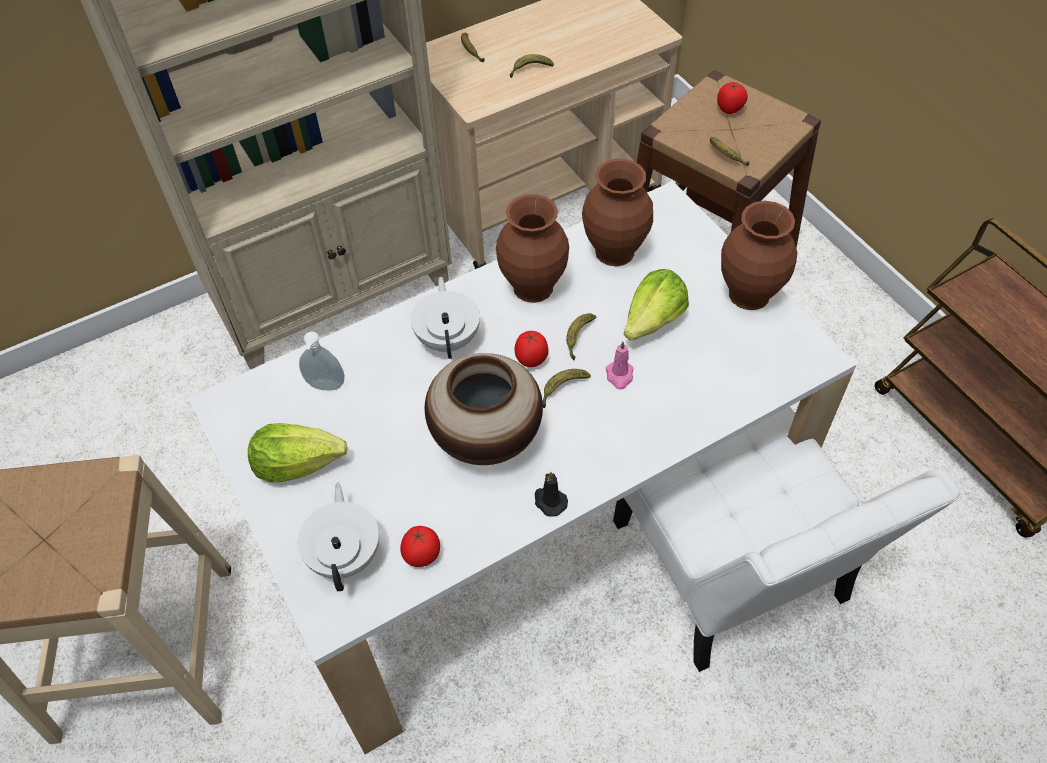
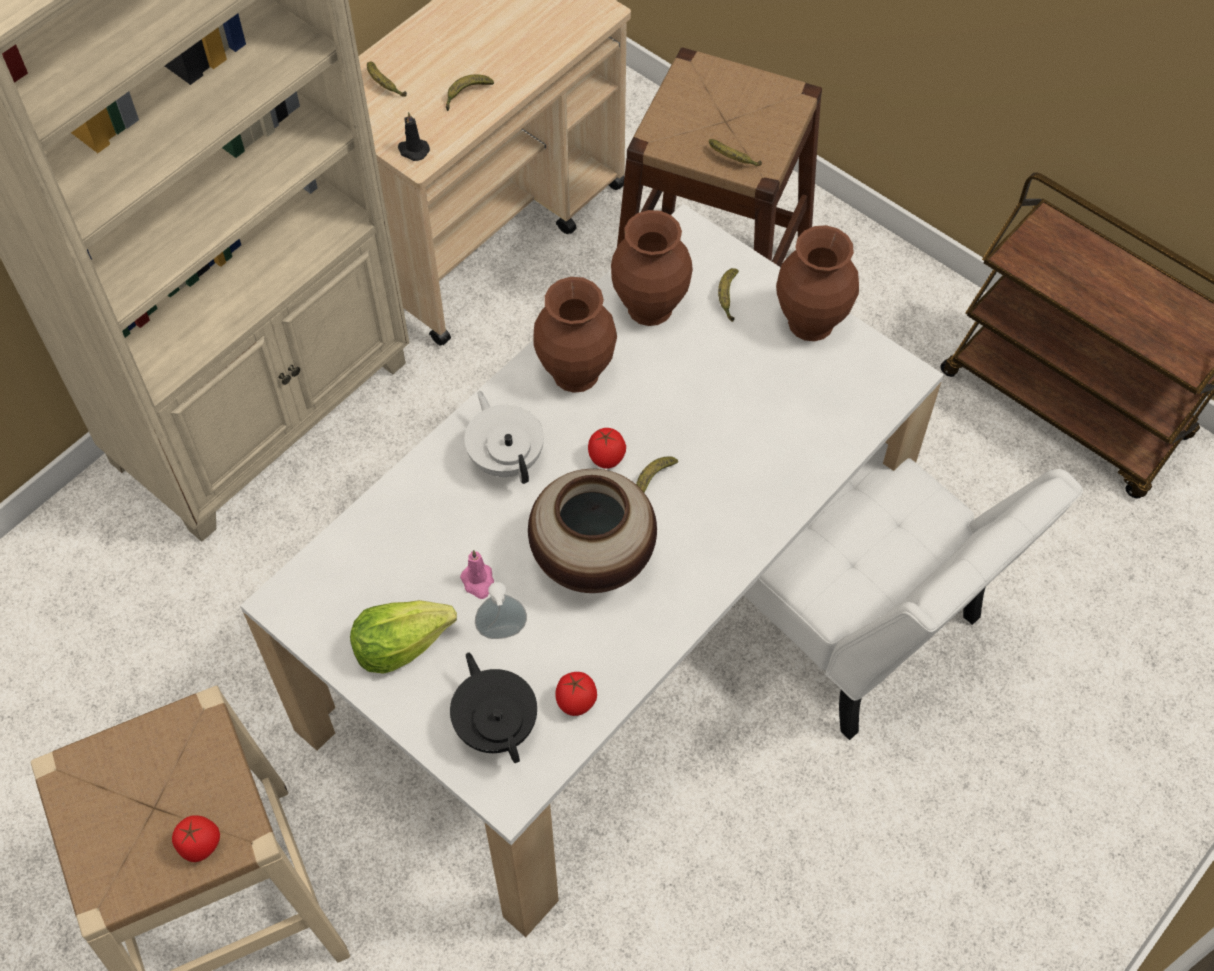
camera: 20 degrees left, 5 degrees up
(325, 387) = (392, 550): soap dispenser -> soap dispenser (502, 634)
(346, 555) = (496, 725): white teapot -> black teapot
(549, 501) = (684, 608): black candle -> black candle (413, 150)
(578, 338) = (647, 420): banana -> banana (727, 297)
(619, 376) = (707, 452): pink candle -> pink candle (478, 582)
(653, 321) = (721, 379): lettuce -> none
(730, 109) = (717, 96): tomato -> tomato (201, 846)

